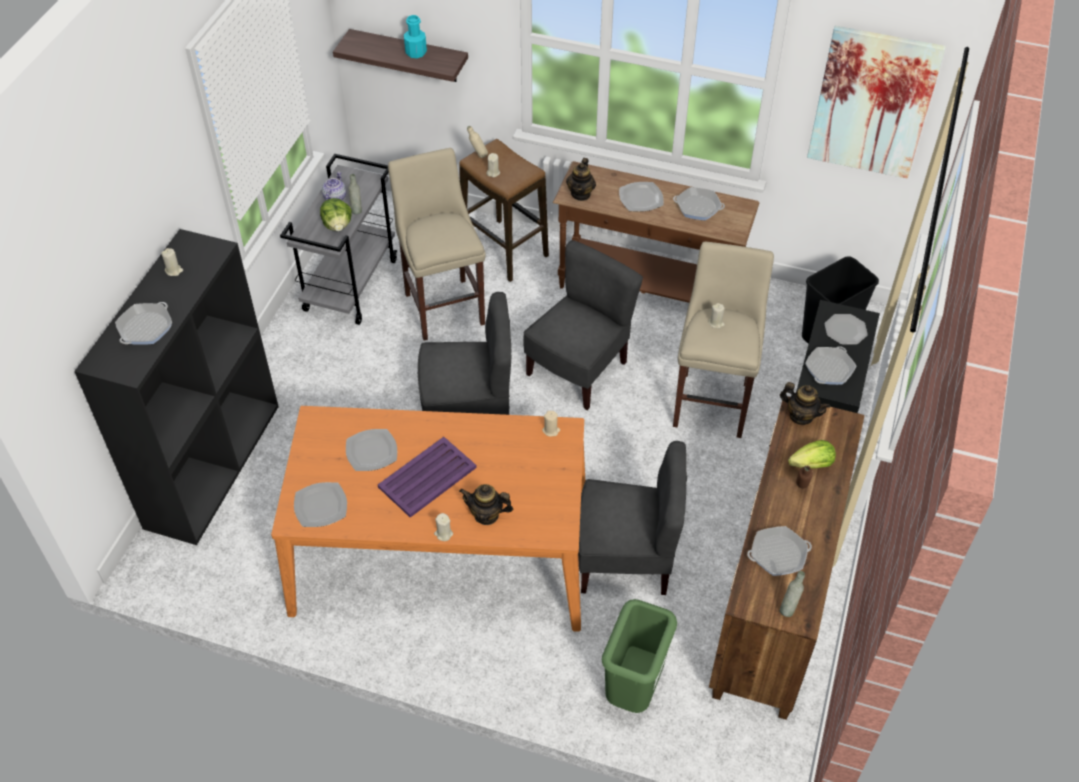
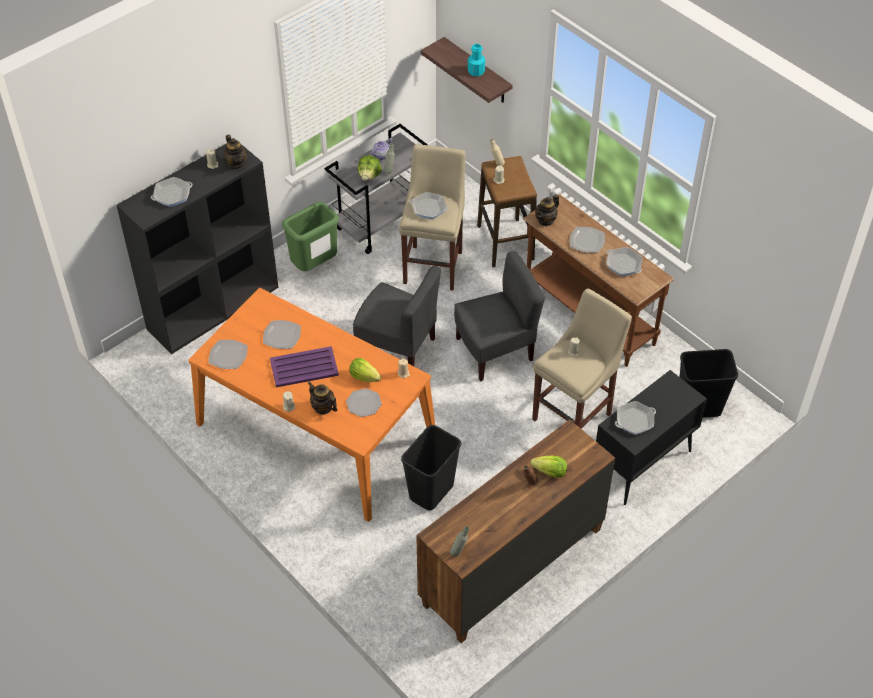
camera: 30 degrees right, 0 degrees up
(508, 455) = (364, 376): none -> lettuce
(625, 560) = (431, 492): grey chair -> black trash can
(634, 690) = (376, 575): green trash can -> green trash can (314, 266)
(778, 554) = (479, 517): frying pan -> frying pan (429, 208)
(801, 416) = (569, 438): teapot -> teapot (236, 163)
(845, 330) = (670, 399): plate -> plate (363, 403)
(873, 103) = (761, 235): picture -> none

